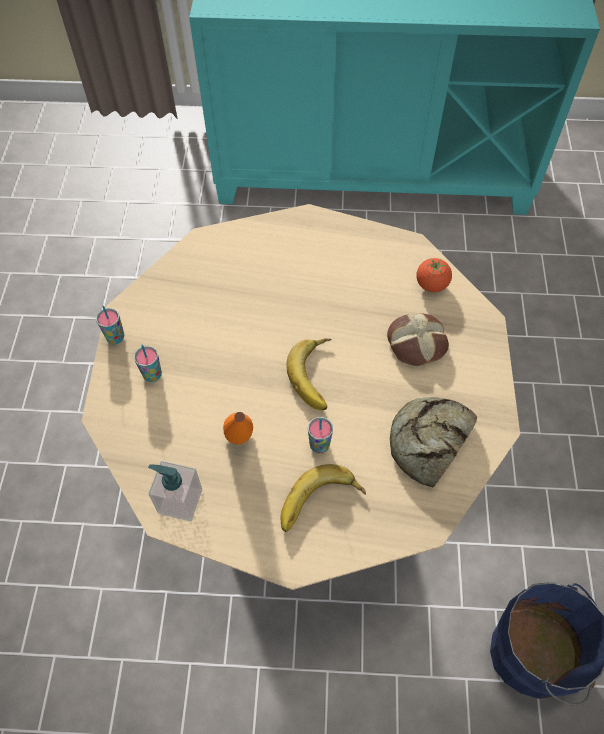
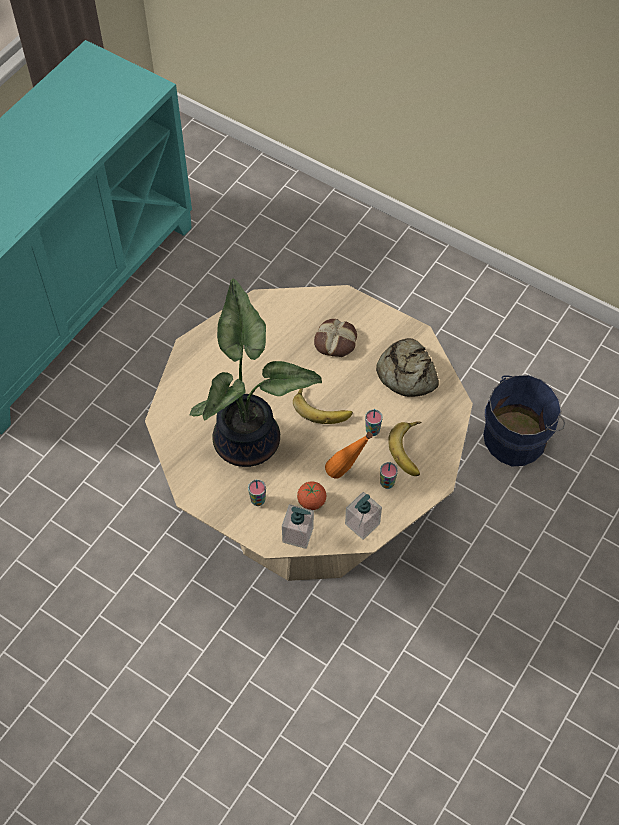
camera: 60 degrees left, 0 degrees up
(115, 338) = (210, 510): cup -> cup (387, 483)
(128, 438) = (298, 535): none -> soap dispenser
(229, 327) = (250, 438): none -> potted plant
(431, 285) = (297, 308): tomato -> tomato (311, 501)

